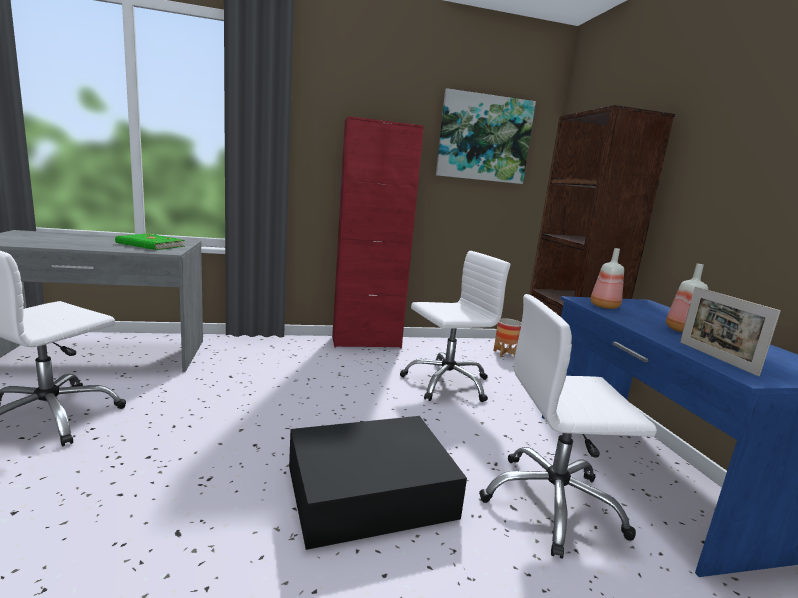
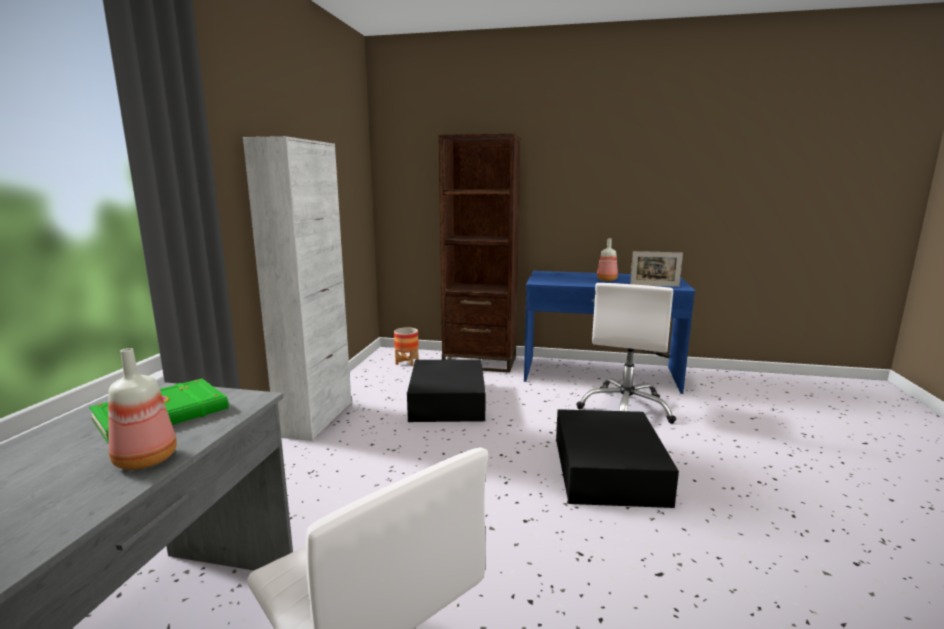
camera: 65 degrees left, 0 degrees up
(366, 342) = (316, 419): red cabinet -> white cabinet
(446, 383) = (448, 400): white office chair -> black storage box
(484, 138) = (337, 151): picture -> none
(604, 307) = (556, 281): bottle -> bottle (147, 460)

